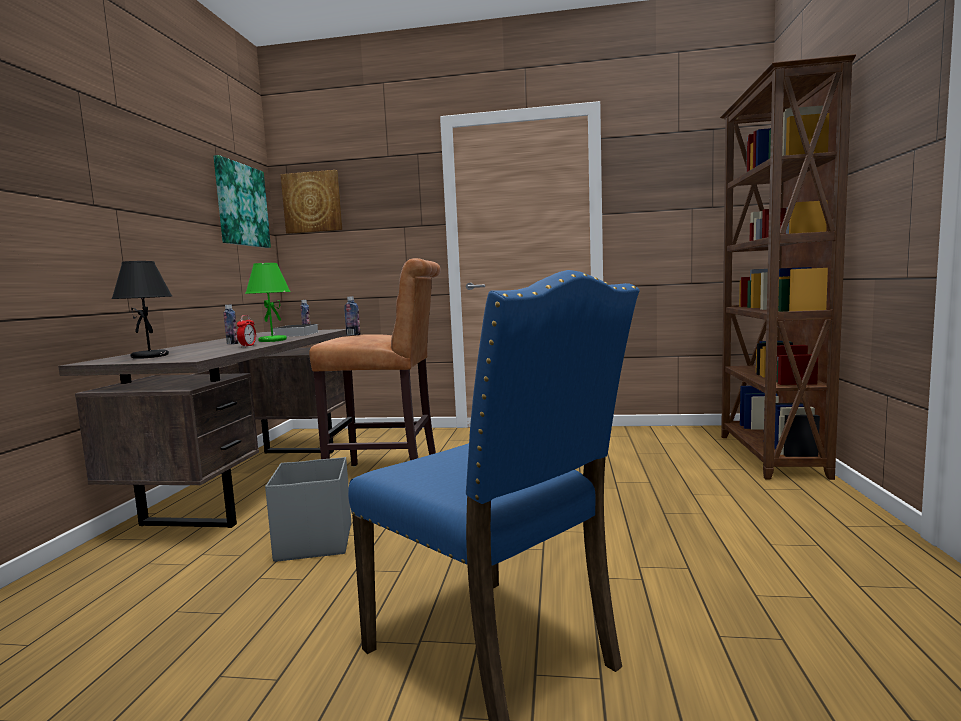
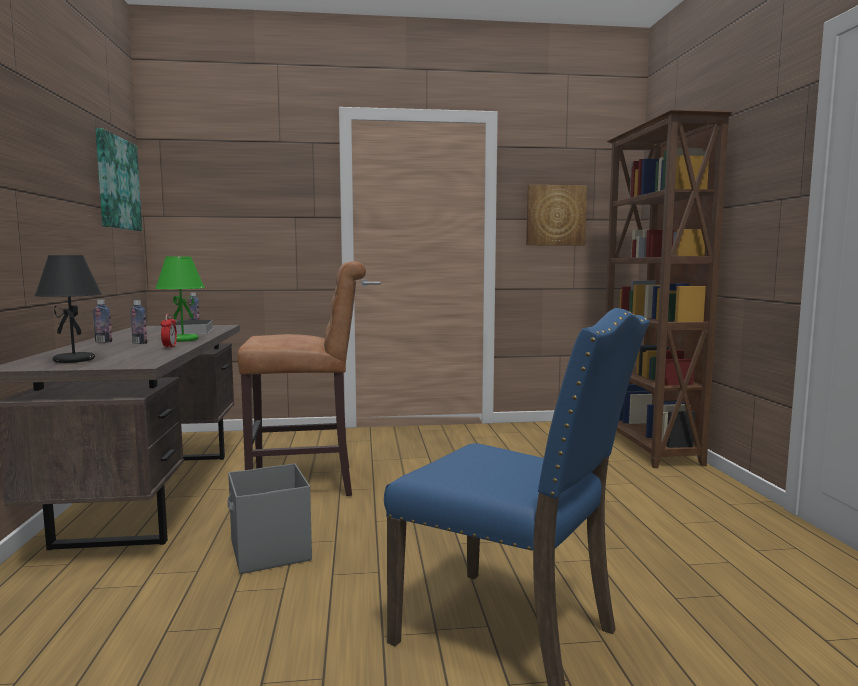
camera: 15 degrees left, 0 degrees up
(312, 202) = (191, 183): picture -> picture (555, 215)
(353, 335) = (274, 335): bottle -> bottle (103, 342)

